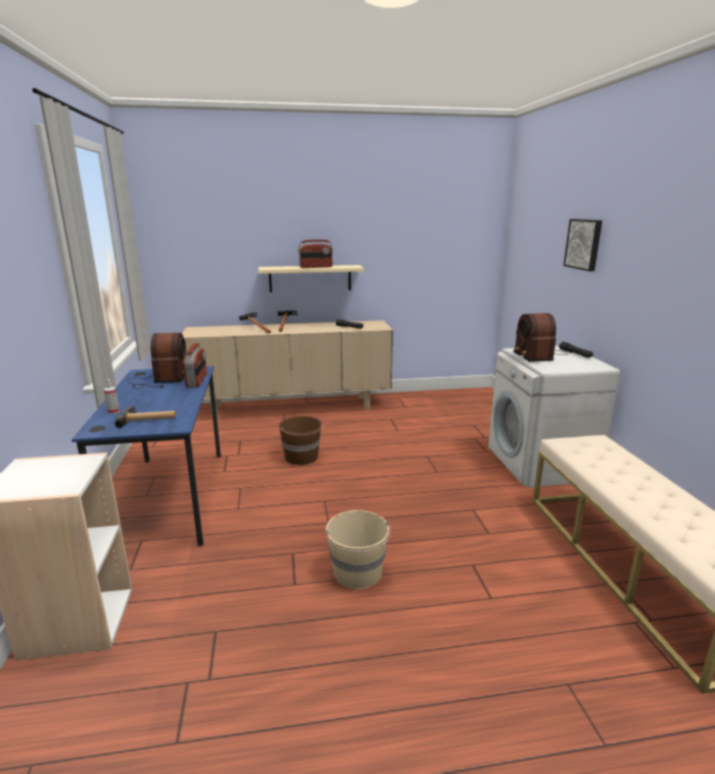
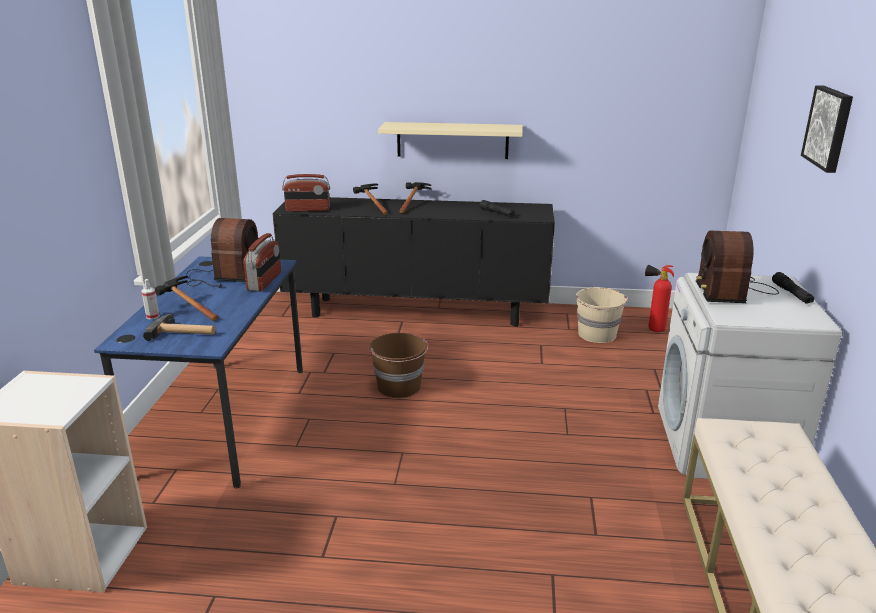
camera: 15 degrees right, 5 degrees up
(140, 404) = (185, 309): none -> hammer
(292, 407) = (417, 311): beige cabinet -> black cabinet
(316, 267) = (457, 127): radio -> radio (307, 210)
(358, 573) = (402, 557): beige bucket -> beige bucket (597, 334)
(460, 401) = (652, 329): none -> fire extinguisher

